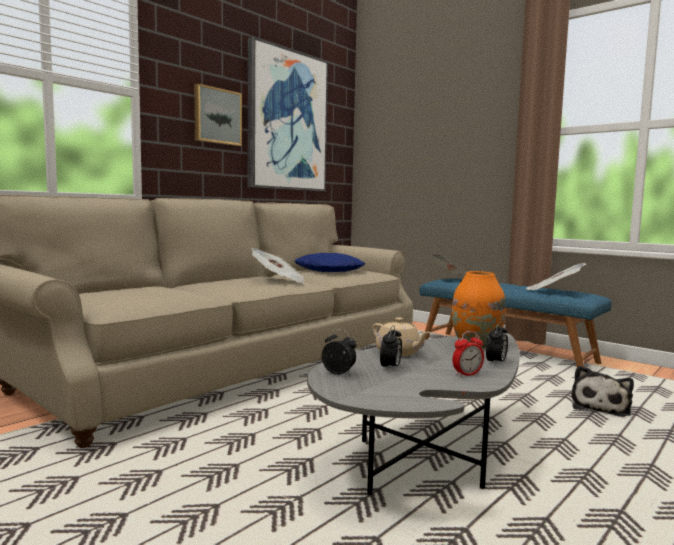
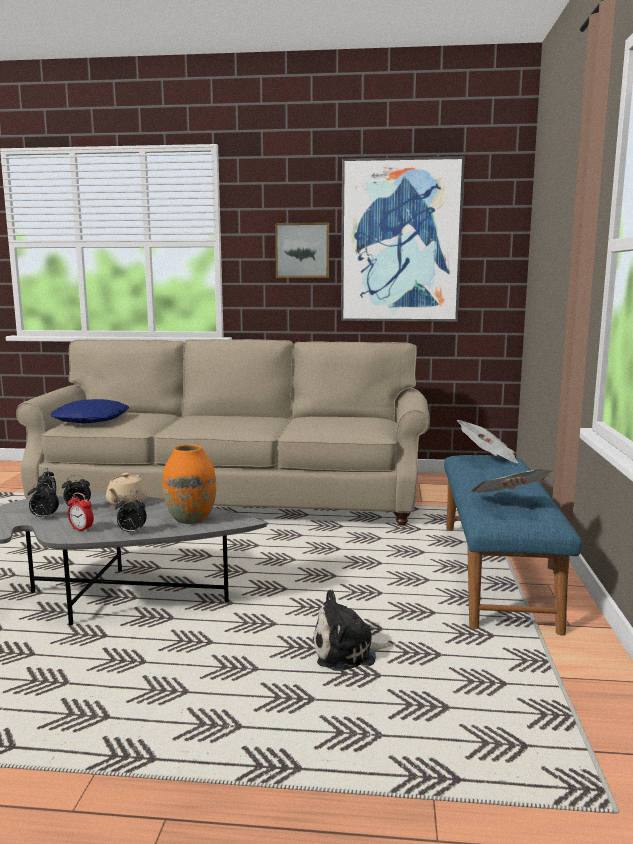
camera: 55 degrees right, 5 degrees up
(279, 281) = (246, 425): newspaper -> none
(329, 270) = (337, 421): blue pillow -> blue pillow (92, 420)
(404, 381) = (44, 517): none -> alarm clock

